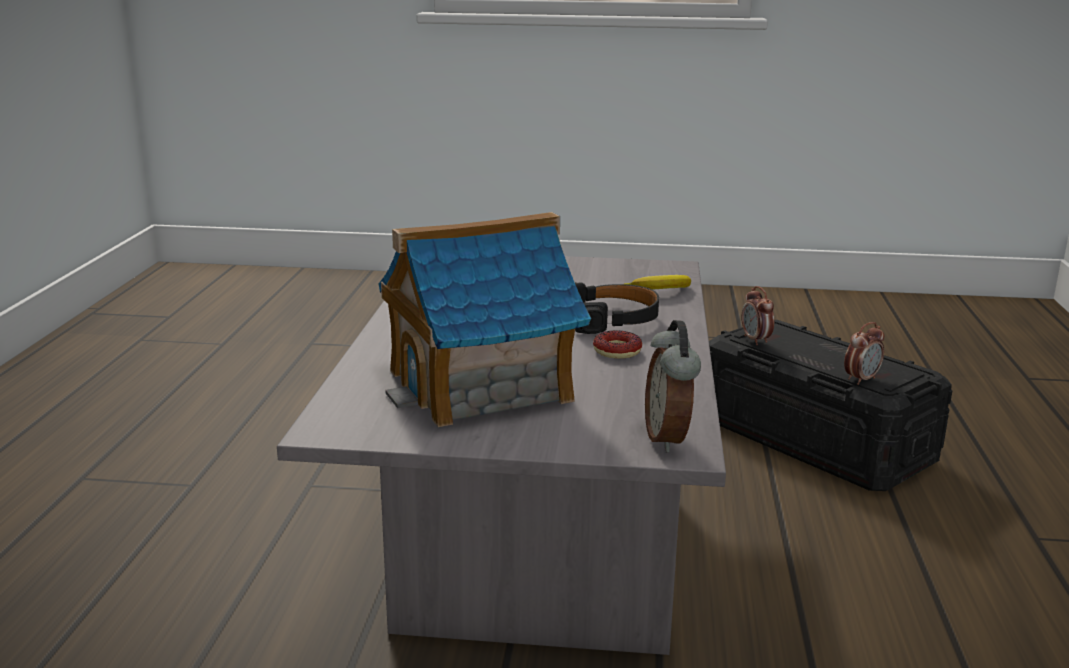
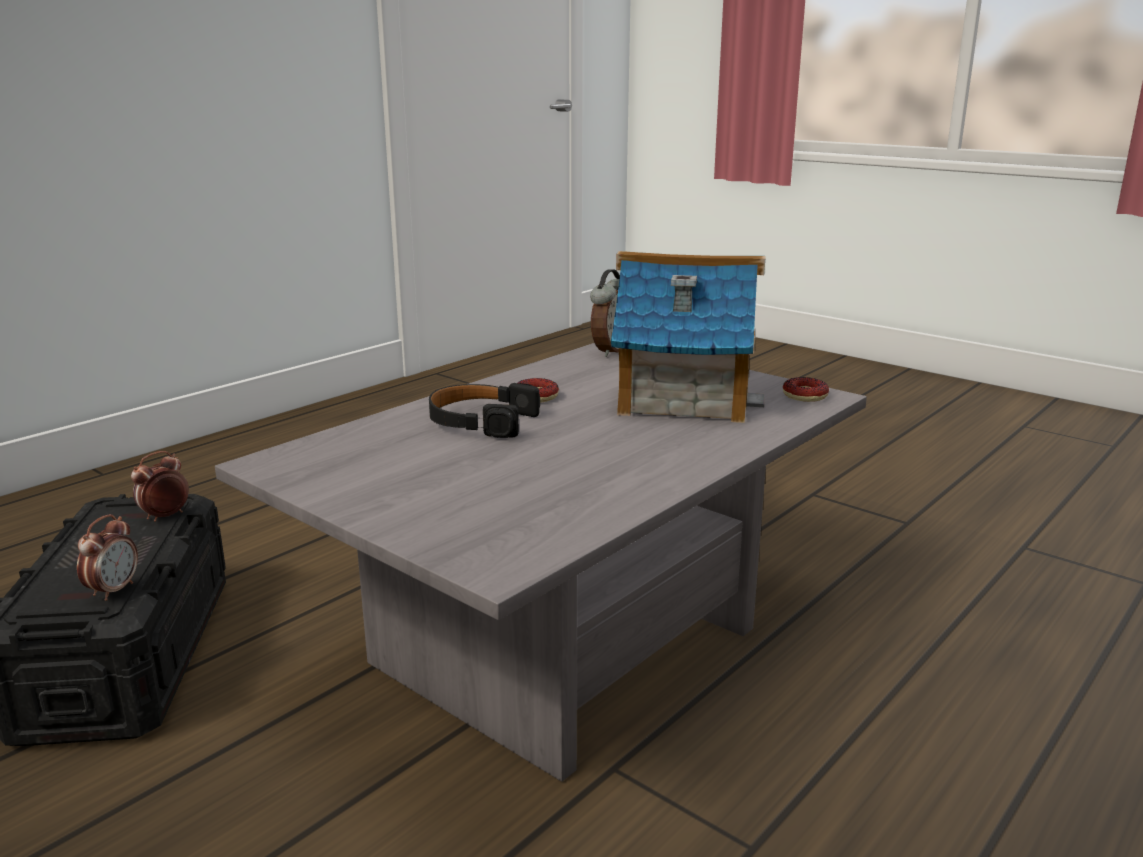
camera: 145 degrees left, 0 degrees up
(351, 423) = (804, 395): none -> donut
(660, 291) = (366, 436): banana -> none
(861, 379) = (165, 516): alarm clock -> alarm clock turned 45 degrees counterclockwise

